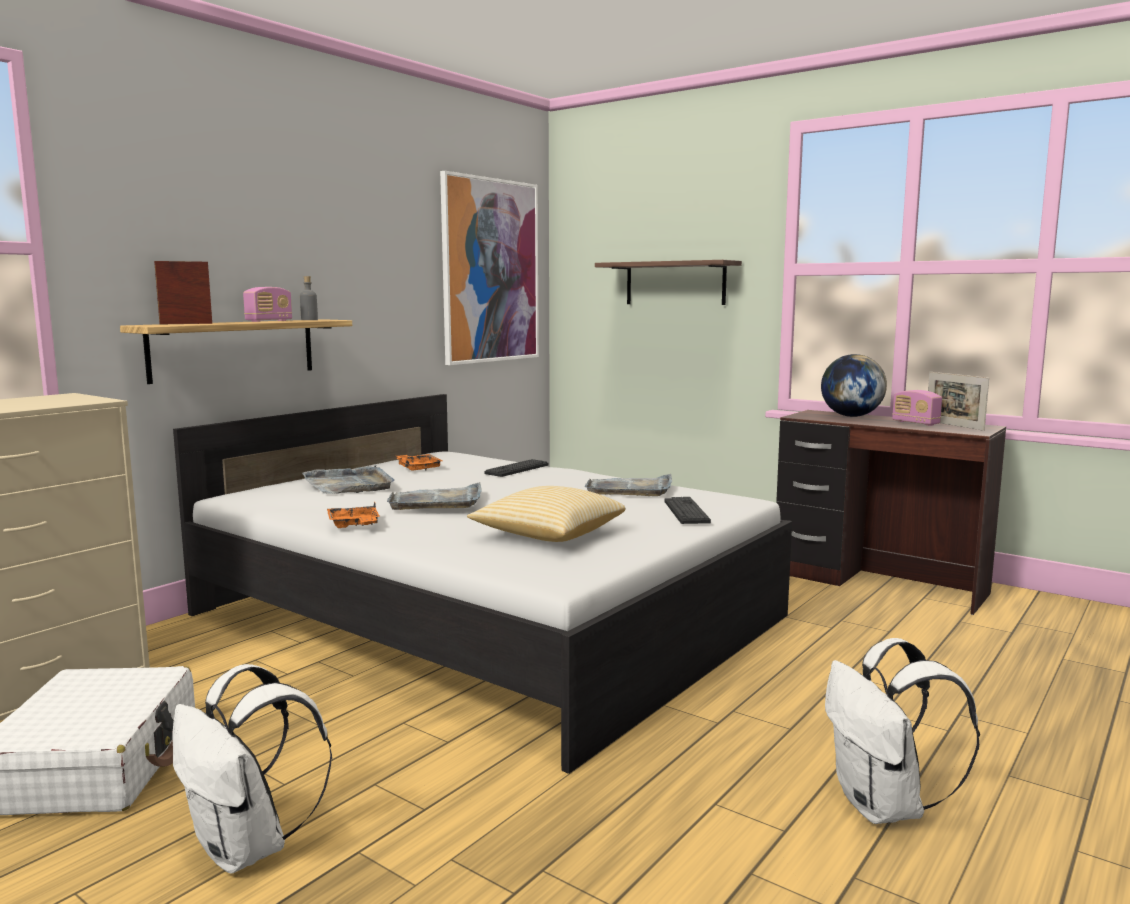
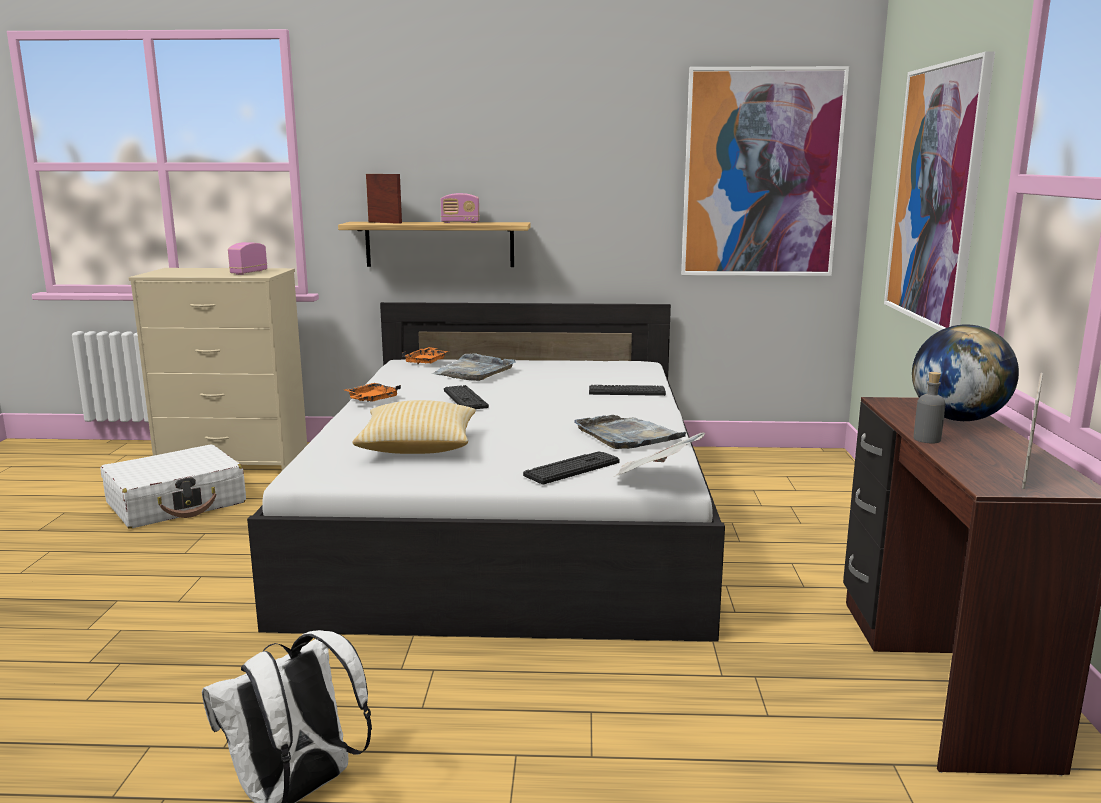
camera: 55 degrees right, 5 degrees up
(248, 848) = (107, 571): white backpack -> none
(309, 320) = (499, 223): grey bottle -> grey bottle (927, 439)
(418, 468) = (571, 371): orange tray -> orange tray (427, 361)
(436, 501) = (465, 399): grey tray -> keyboard
(675, 283) = (936, 195): shelf -> picture
(738, 501) = (656, 478): none -> newspaper
(915, 423) = (987, 450): radio -> radio (249, 272)

